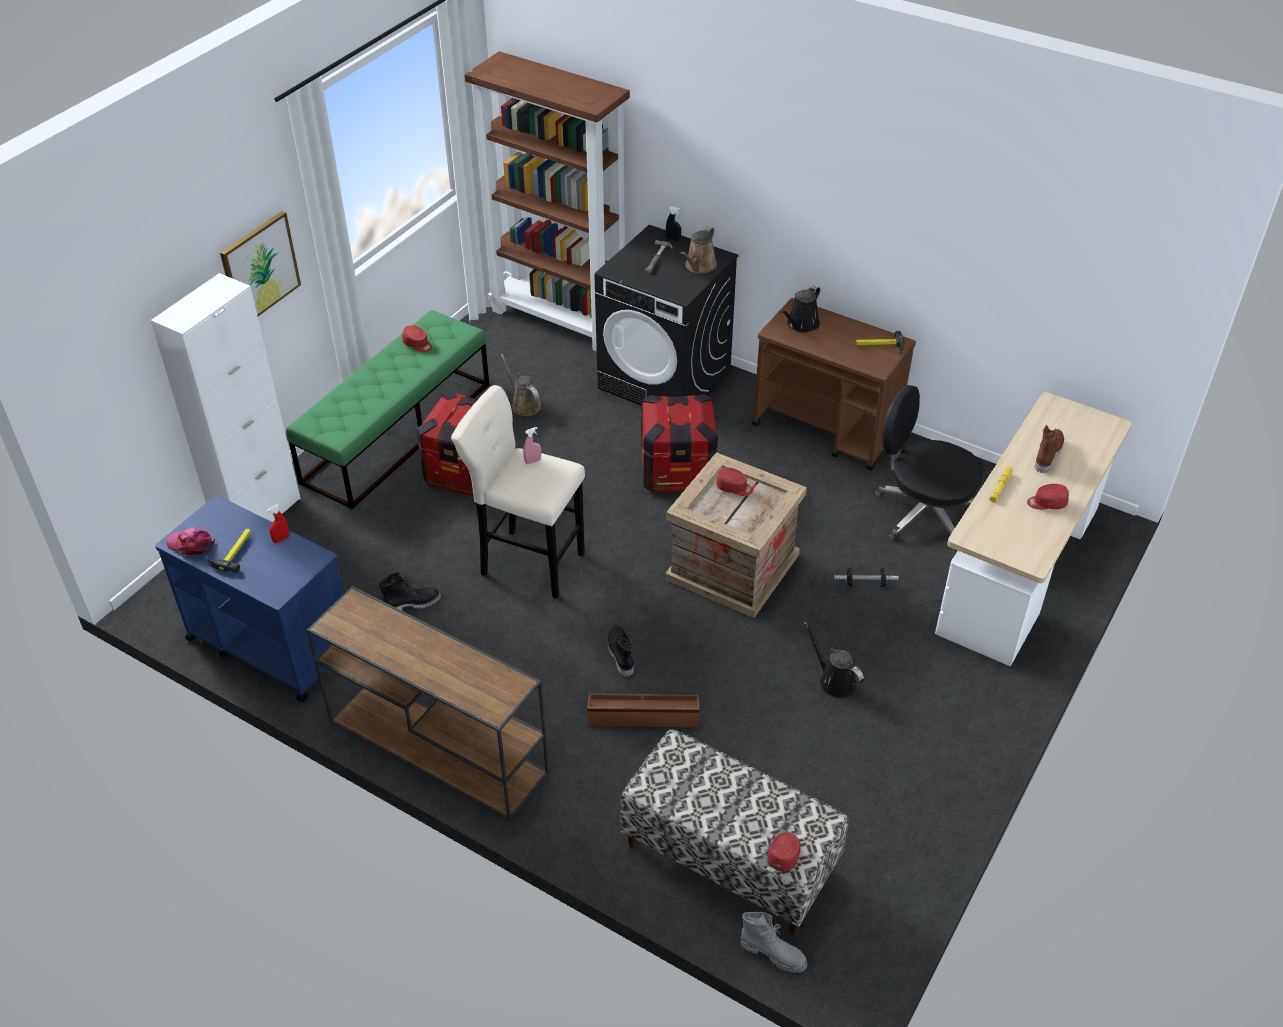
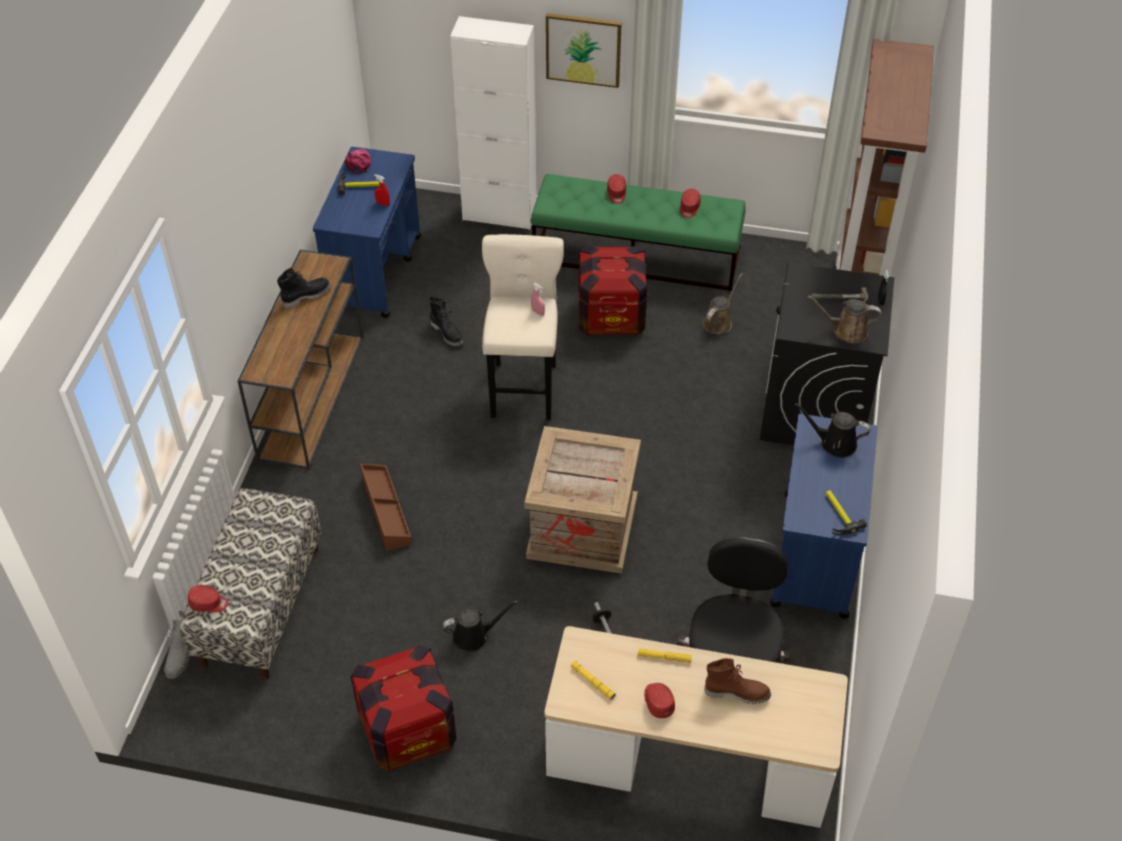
camera: 70 degrees right, 5 degrees up
(620, 654) = (445, 477): black boot -> black boot (306, 296)
(677, 471) = (688, 454): crate -> crate (407, 730)
(734, 488) = (601, 466): red cap -> red cap (616, 193)
(826, 430) = (814, 555): brown cart -> blue cart
(834, 681) = (474, 636): black watering can -> black watering can turned 45 degrees clockwise
(1016, 538) = (592, 682): none -> yellow flashlight

